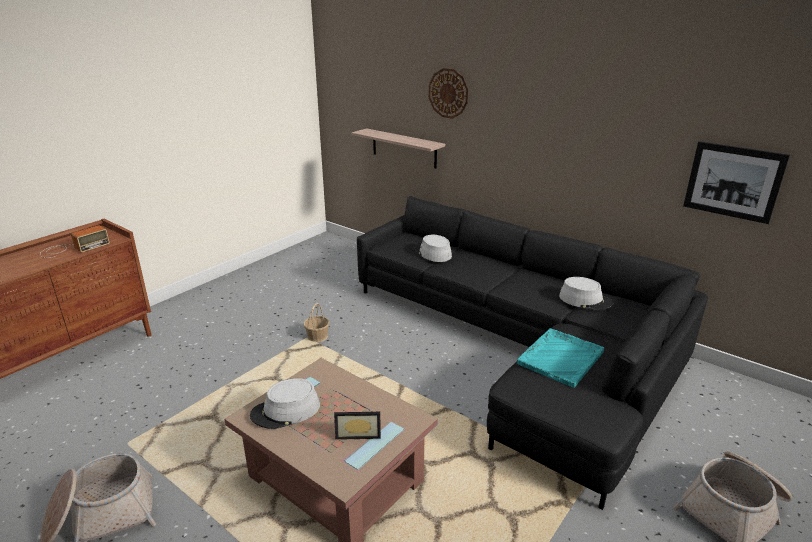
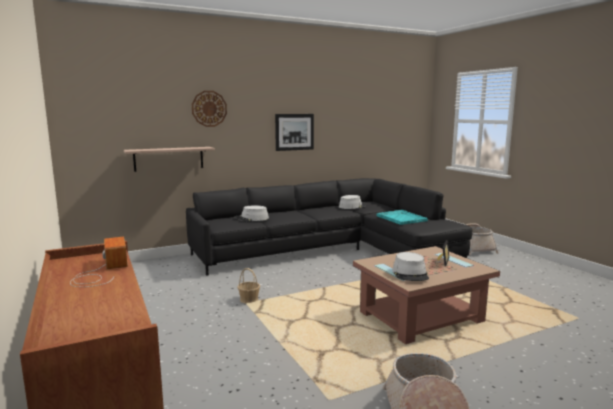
camera: 65 degrees left, 15 degrees down
(733, 181) = (372, 132): picture -> picture (294, 132)

